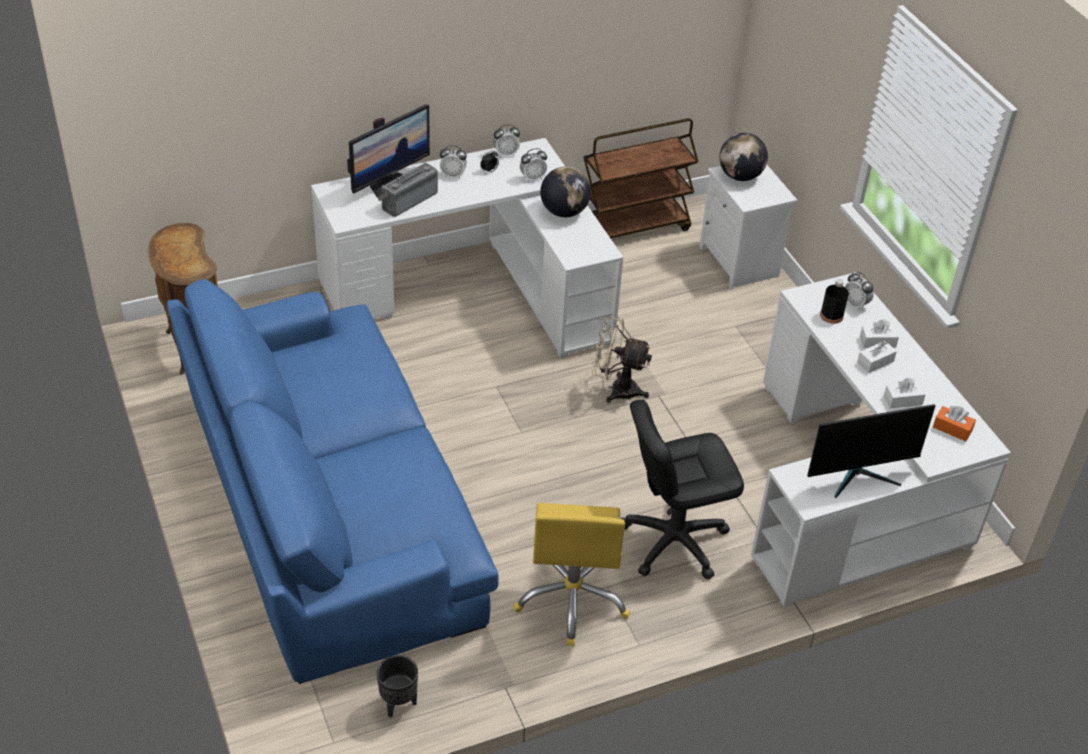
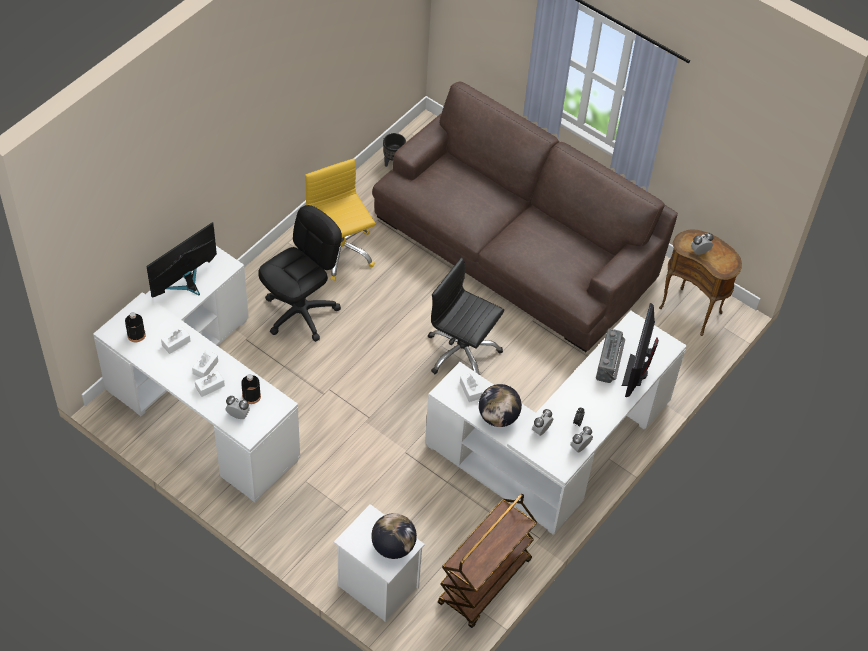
camera: 150 degrees right, 10 degrees up
(328, 505) = (516, 245): blue sofa -> brown sofa
(453, 175) = (599, 404): alarm clock -> alarm clock (699, 252)
(502, 414) = (462, 353): none -> black office chair
(575, 242) = (470, 390): none -> white tissue box
(616, 389) = (401, 409): beige fan -> none
(952, 429) = (136, 335): orange tissue box -> black bottle

